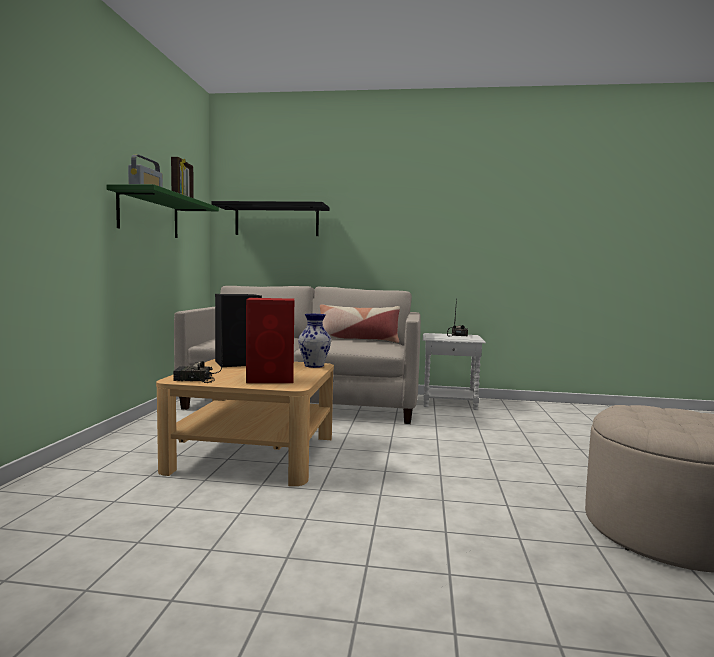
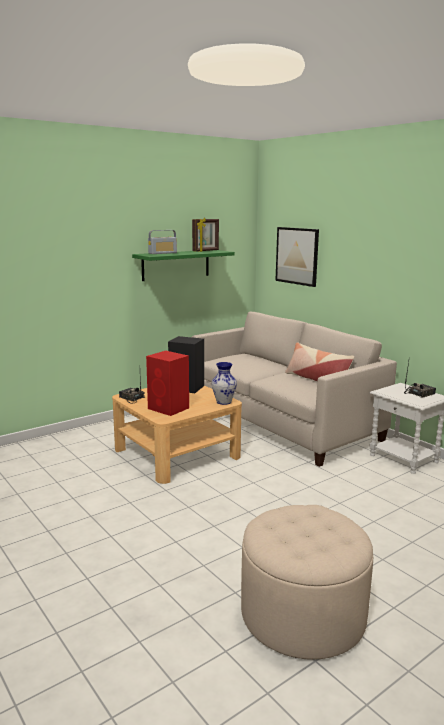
camera: 45 degrees right, 10 degrees up
(276, 221) = (297, 256): black shelf -> picture

